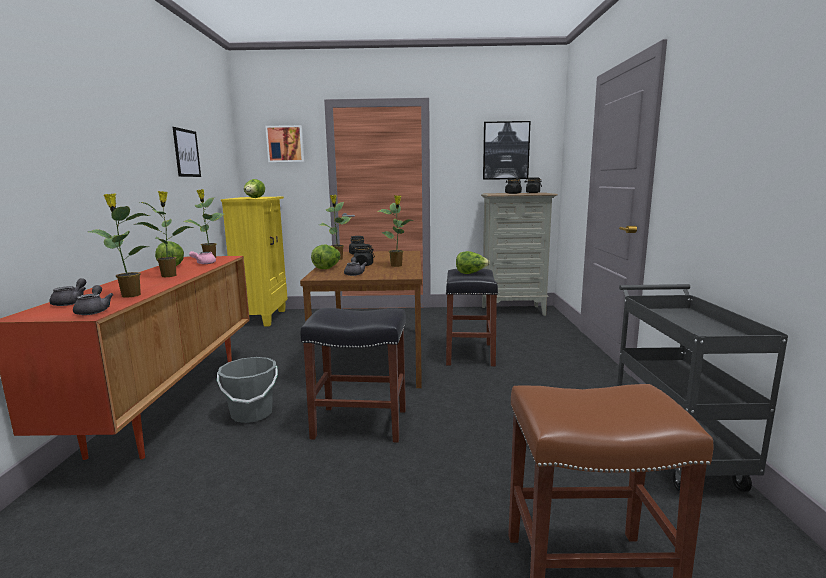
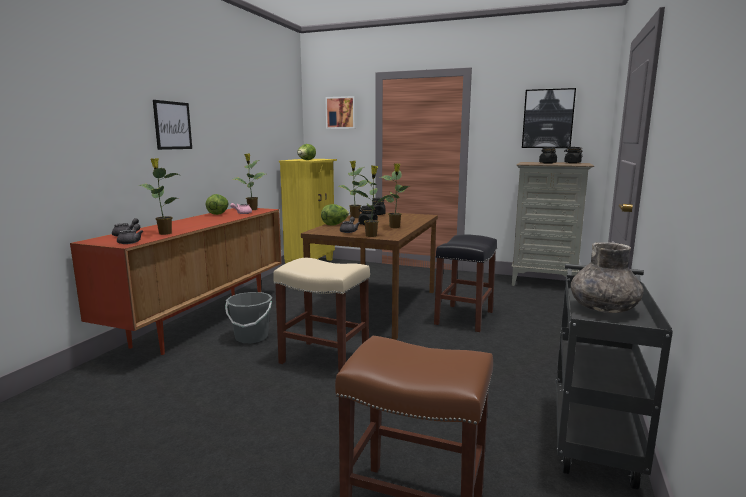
camera: 20 degrees right, 0 degrees up
(170, 275) = (207, 221): potted plant -> potted plant (371, 235)
(186, 153) = (248, 123): picture -> picture (172, 125)
(359, 424) = (323, 359): black stool -> beige stool
(471, 273) = (468, 240): lettuce -> none
(684, 324) = (603, 309): none -> grey vase

